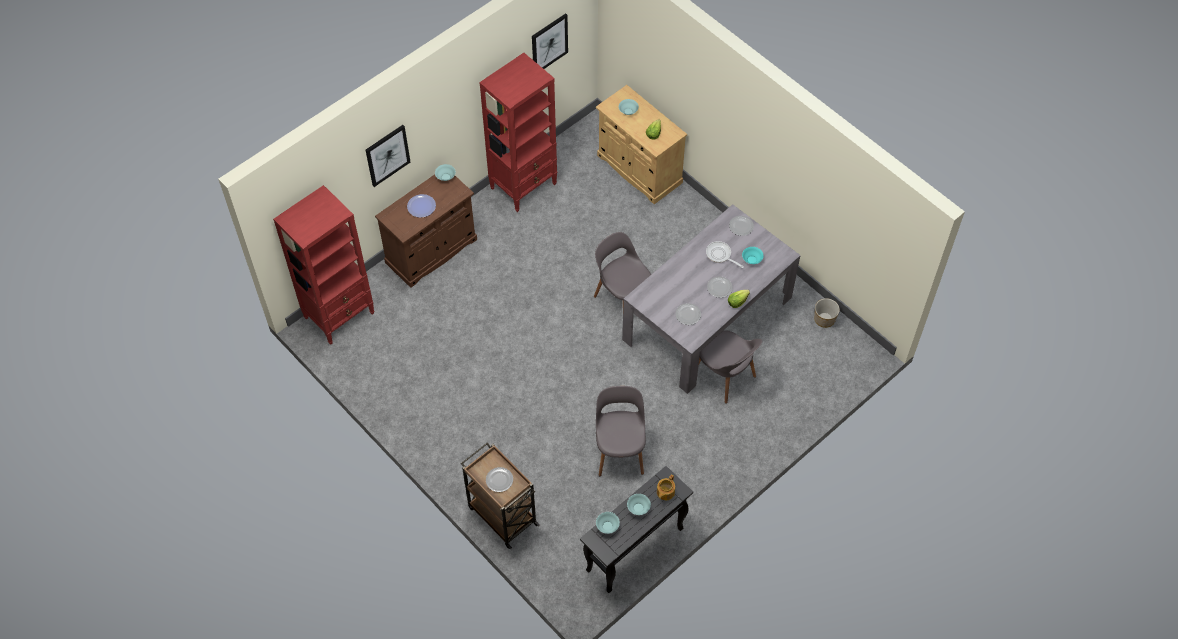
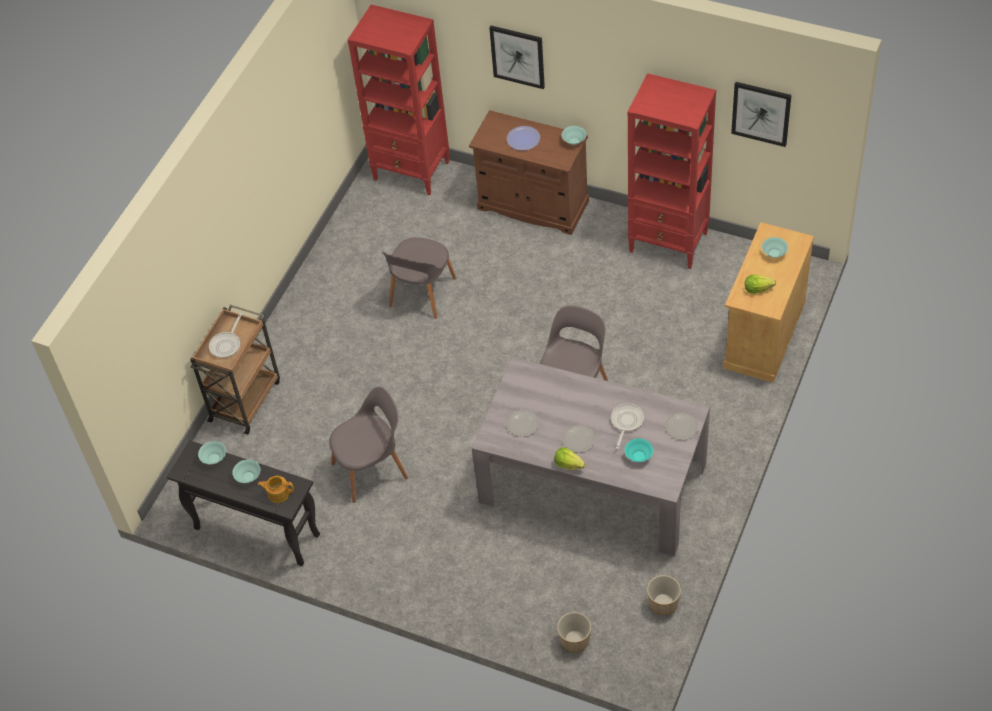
camera: 70 degrees right, 5 degrees down
(499, 480) = (227, 344): plate -> frying pan
(725, 376) = (522, 530): grey chair -> grey chair (421, 294)
(828, 381) = (574, 640): none -> planter

